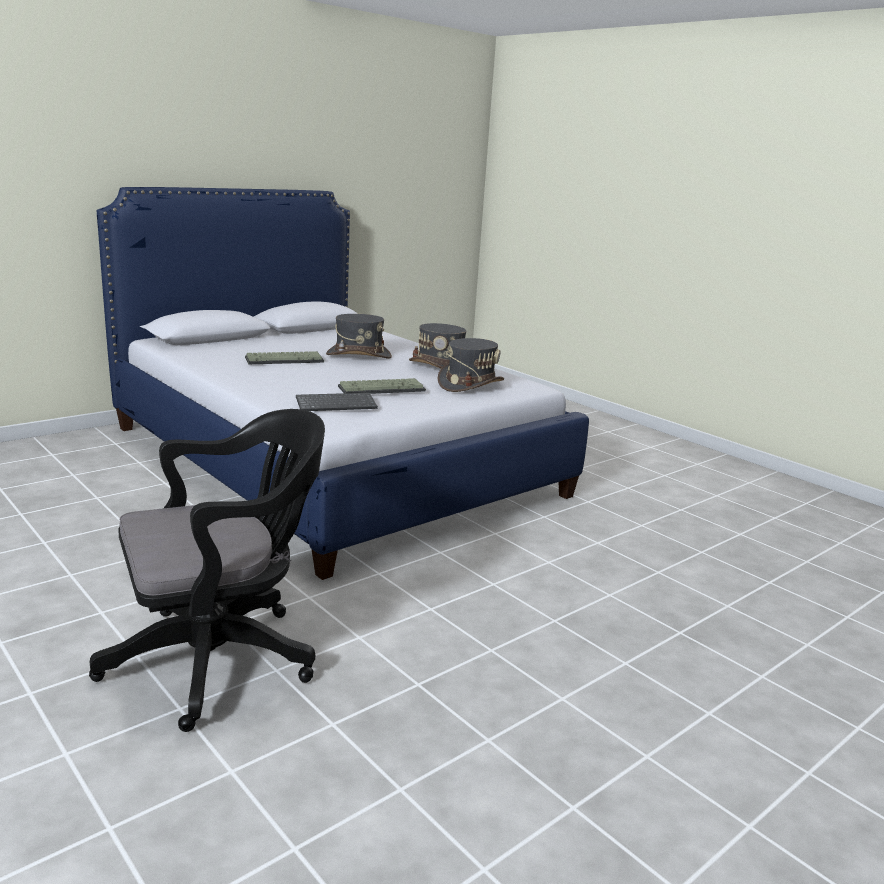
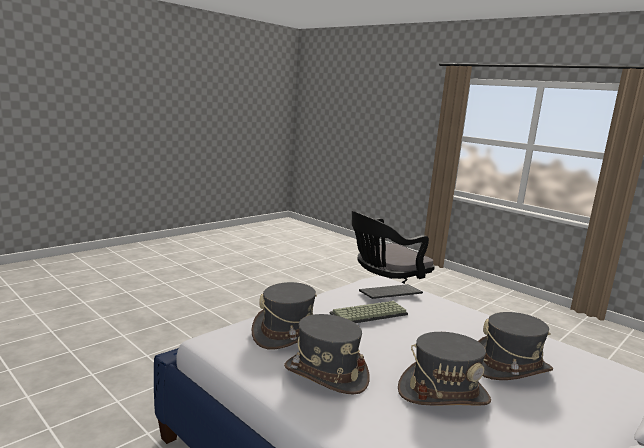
camera: 175 degrees right, 5 degrees down
(285, 359) = (510, 367): keyboard -> grey hat

